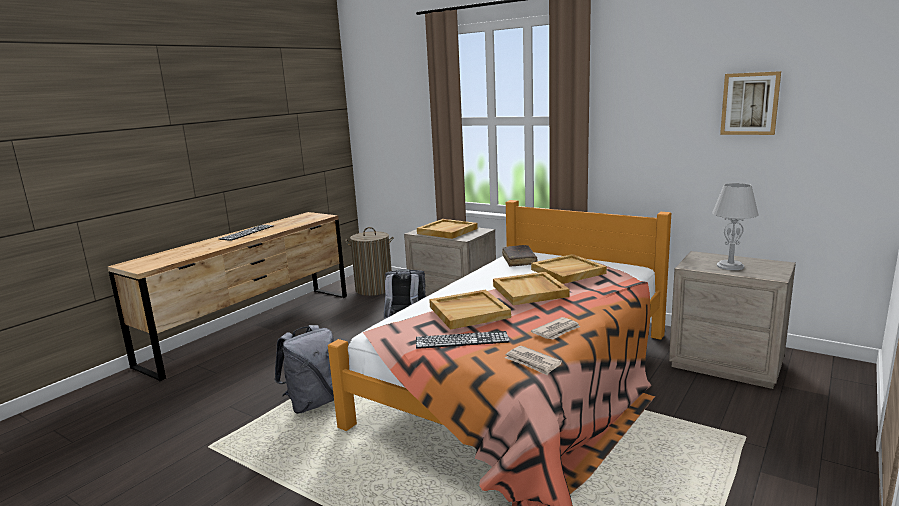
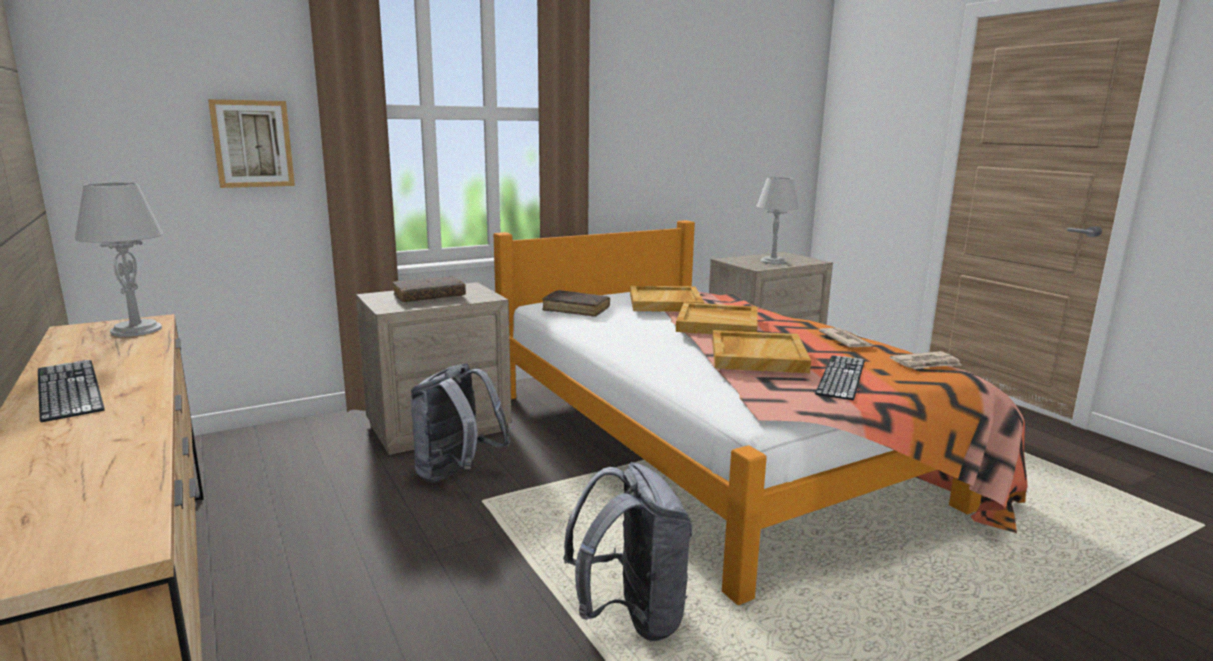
camera: 65 degrees left, 0 degrees up
(312, 218) = (136, 330): none -> grey table lamp
(374, 289) = (226, 463): laundry basket -> none
(447, 231) = (429, 297): beige tray -> brown book
(750, 103) = (726, 101): picture -> picture (252, 144)

